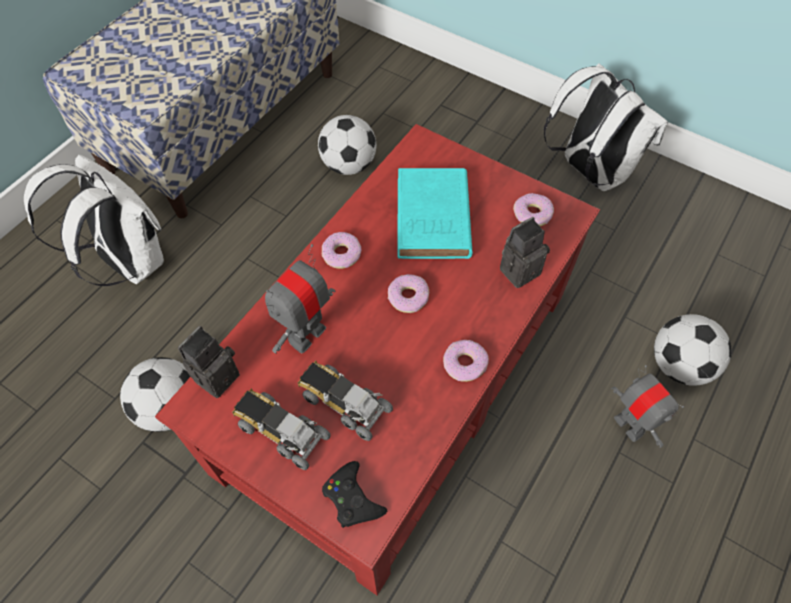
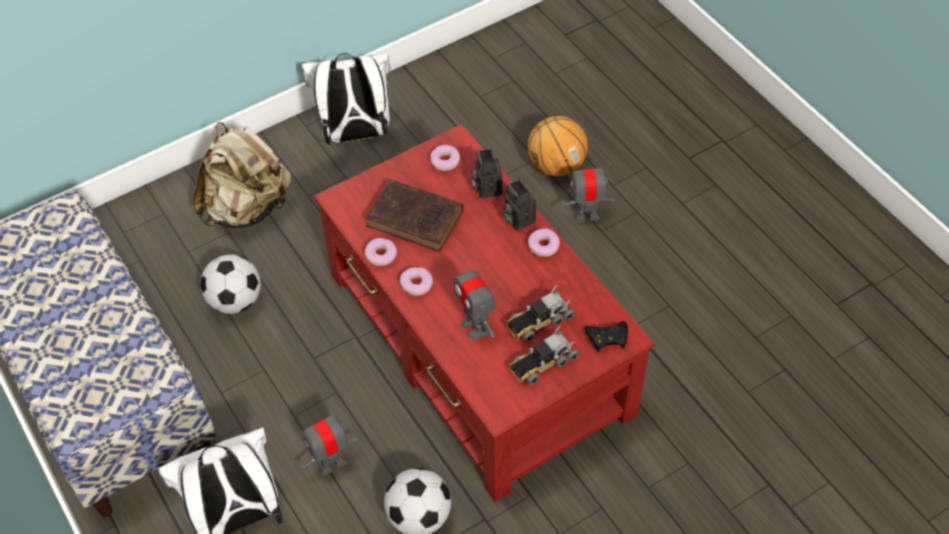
camera: 65 degrees left, 5 degrees down
(205, 308) = (331, 464): none -> toy robot
(216, 375) = (480, 390): camera -> camera (517, 218)
(408, 297) = (475, 258): donut -> donut (381, 255)
(433, 220) = (417, 219): turquoise book -> brown book
(452, 131) = (247, 208): none -> beige backpack
(679, 365) = (556, 165): football -> basketball

